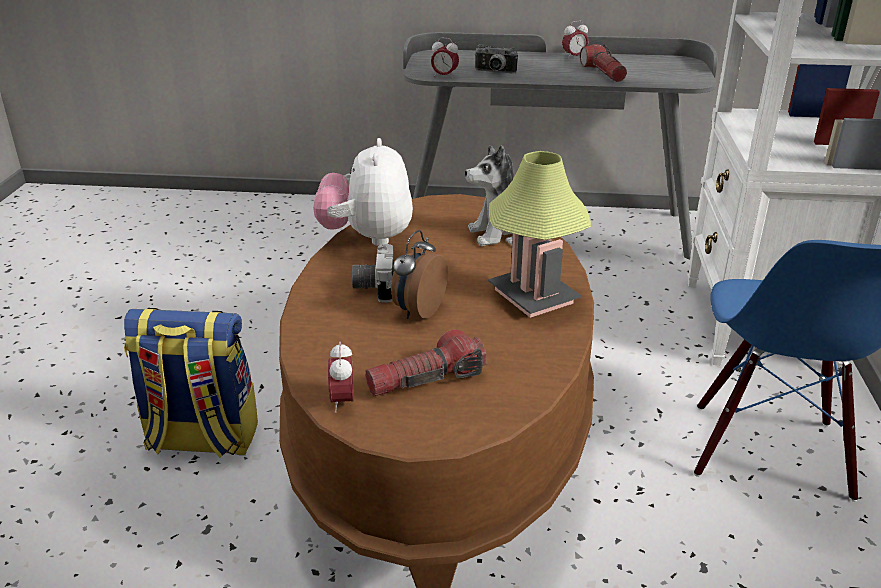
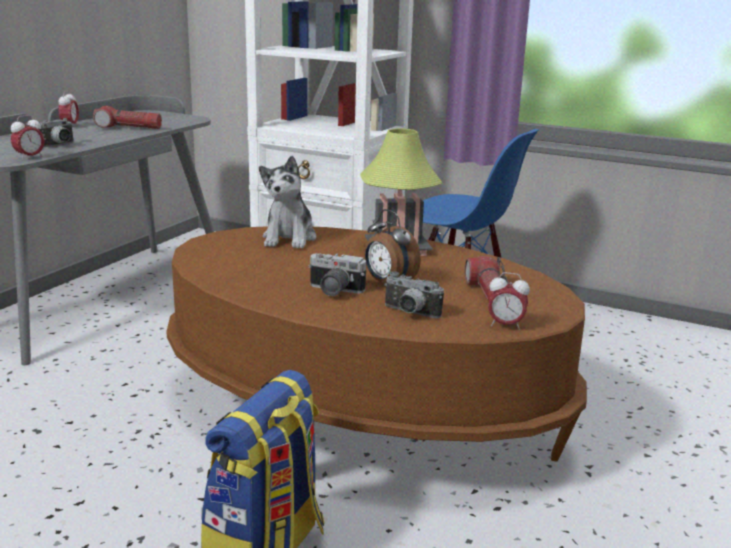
camera: 70 degrees left, 10 degrees down
(342, 337) = (409, 313): none -> camera
(367, 237) = (235, 280): plush toy -> none

